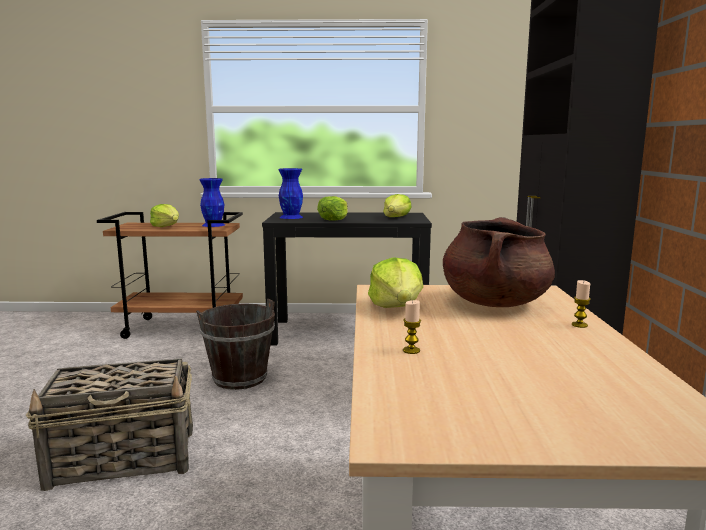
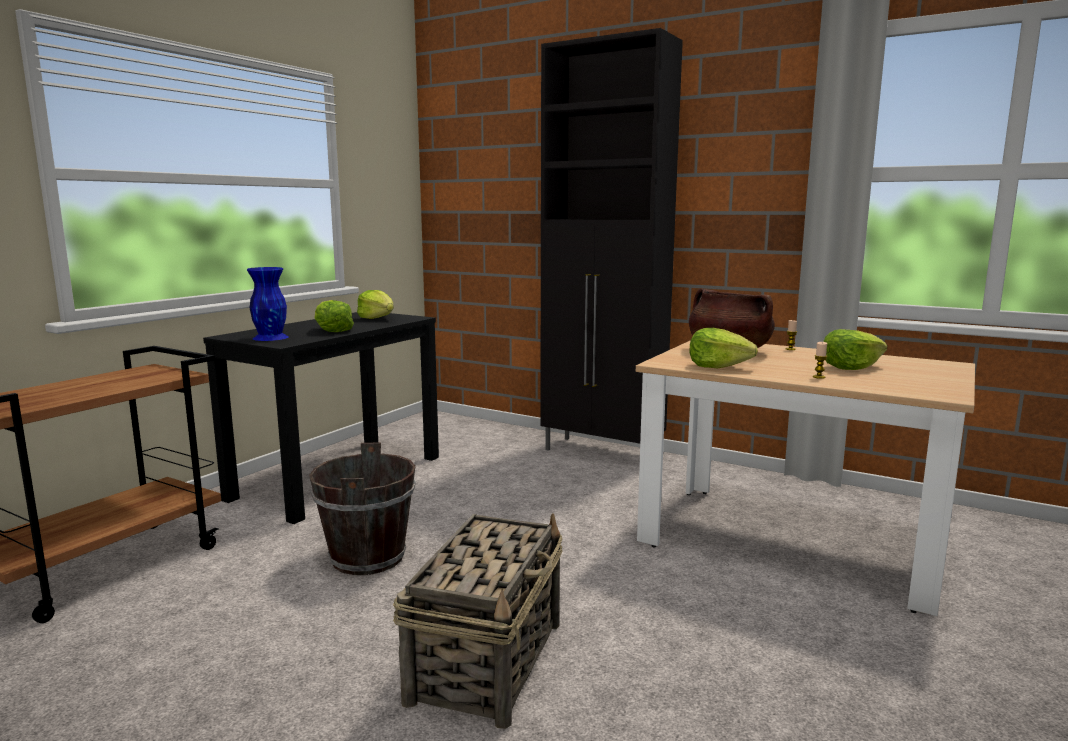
camera: 60 degrees left, 0 degrees up
(166, 226) = (72, 391): lettuce -> lettuce (850, 367)
(214, 225) = (139, 373): blue vase -> none

